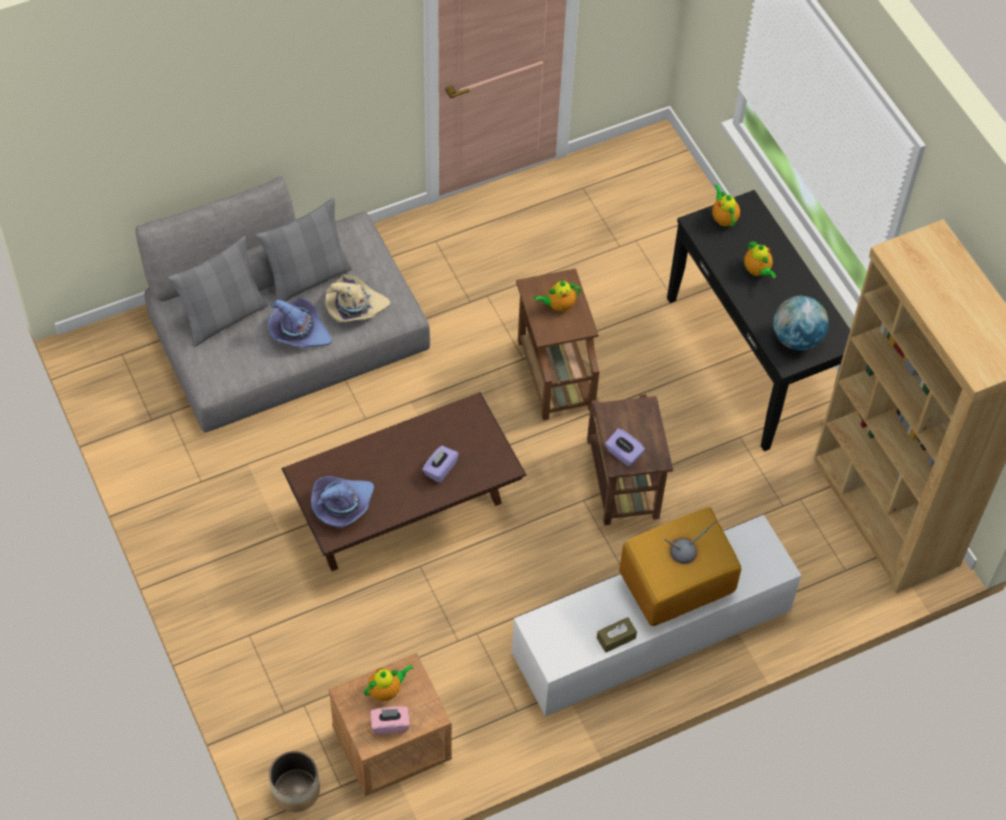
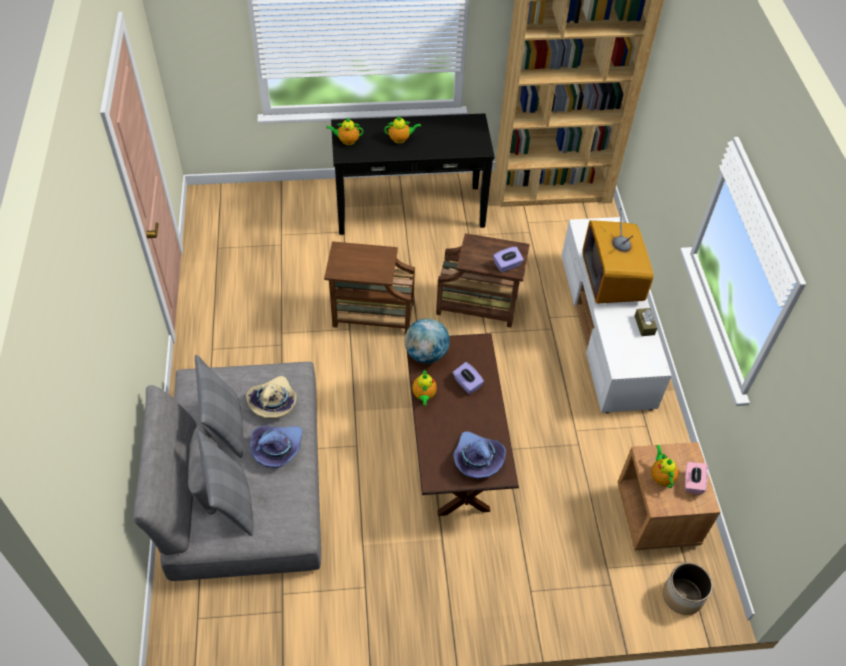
camera: 70 degrees left, 5 degrees down
(558, 305) = (360, 260): teapot -> teapot (424, 396)
(796, 338) = (465, 139): globe -> globe (426, 354)

